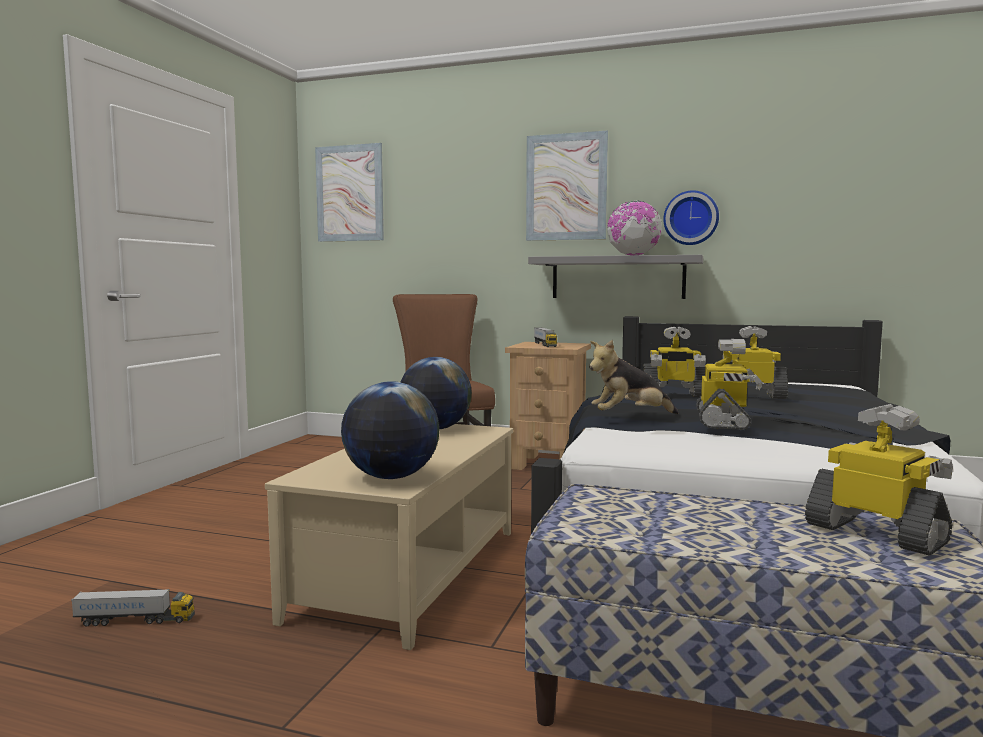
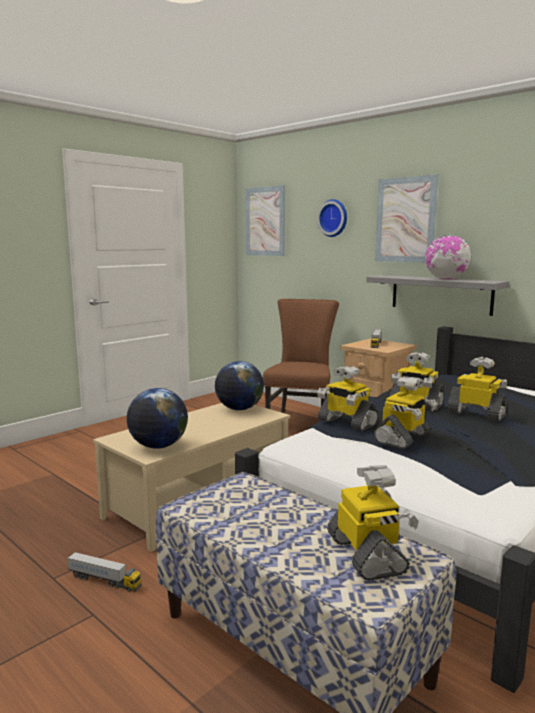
camera: 25 degrees right, 5 degrees up
(135, 620) = (44, 500): toy truck -> toy truck (104, 581)
(629, 417) = (346, 422): plush toy -> toy robot
(691, 218) = (501, 248): wall clock -> wall clock (334, 218)

